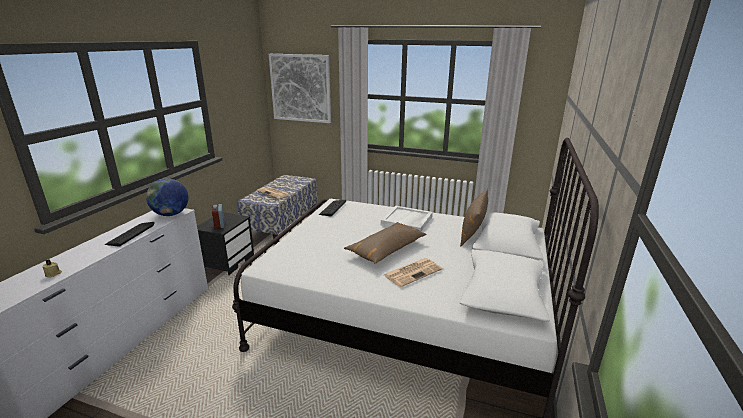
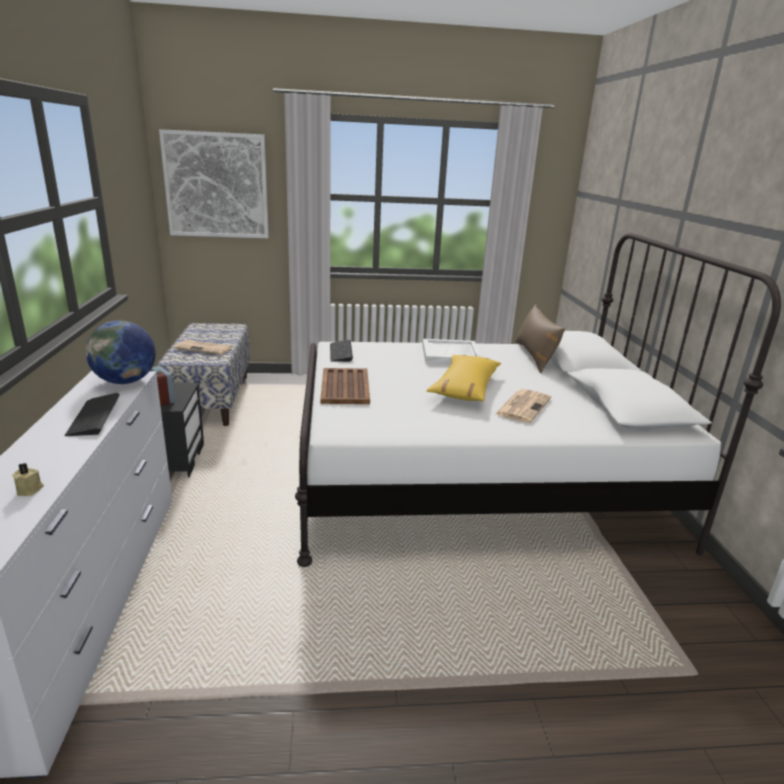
camera: 25 degrees left, 0 degrees up
(305, 235) = (345, 387): none -> brown tray
(387, 249) = (465, 387): brown pillow -> yellow pillow

